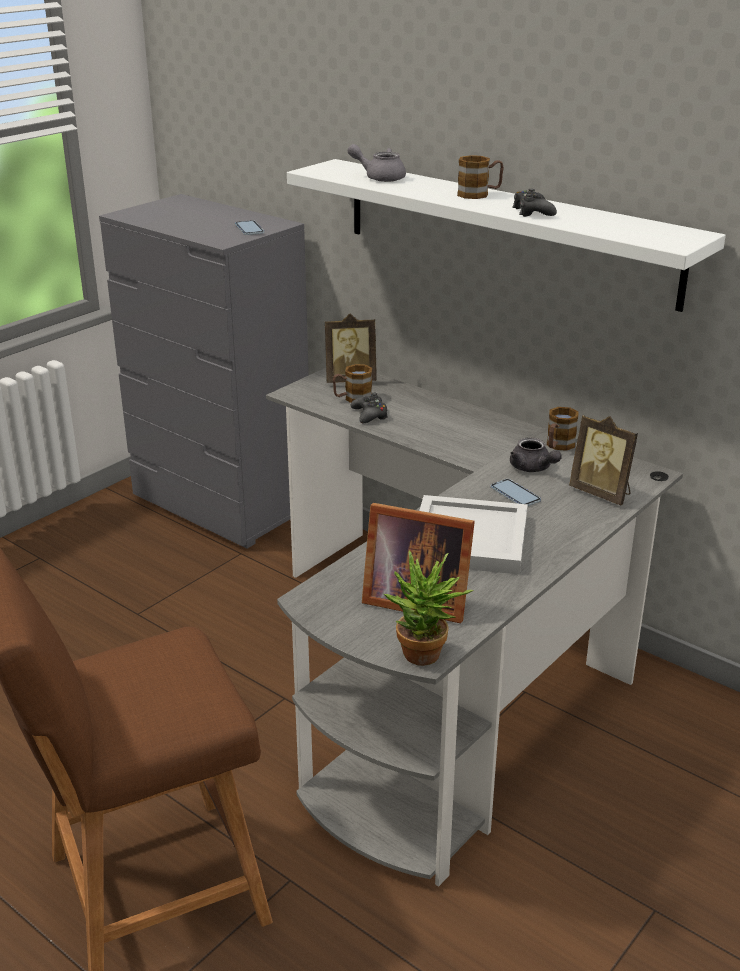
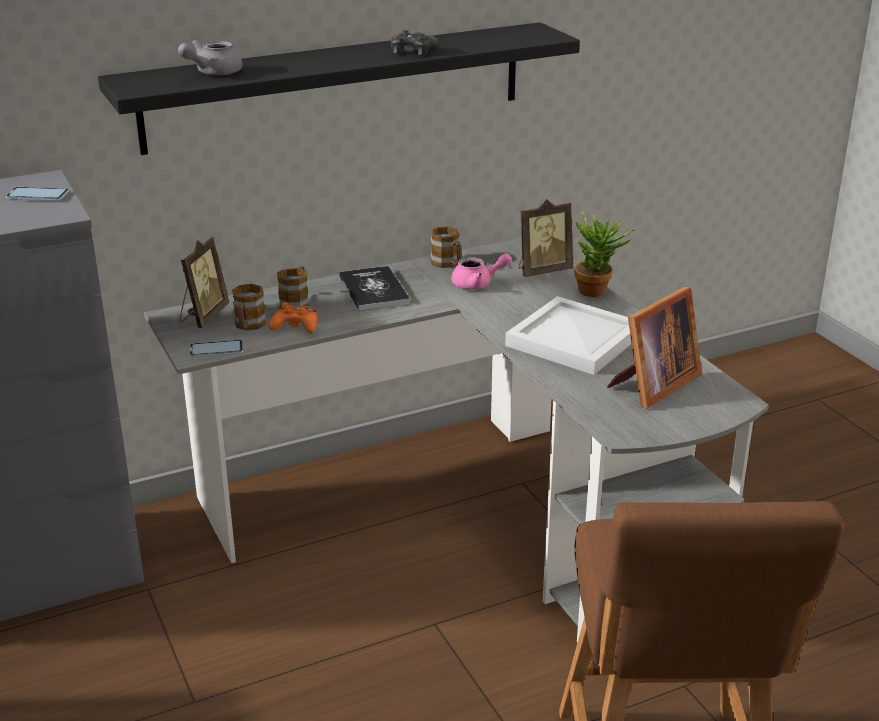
camera: 65 degrees left, 0 degrees up
(370, 415) = (295, 326): black game controller -> orange game controller
(425, 659) = (741, 402): potted plant -> potted plant (598, 291)
(466, 428) = (373, 290): none -> book
(479, 194) = (331, 55): mug -> mug (296, 302)
(505, 230) = (336, 86): white shelf -> black shelf
(515, 494) = (515, 302): phone -> phone (216, 350)
(533, 468) = (477, 284): grey teapot -> pink teapot

